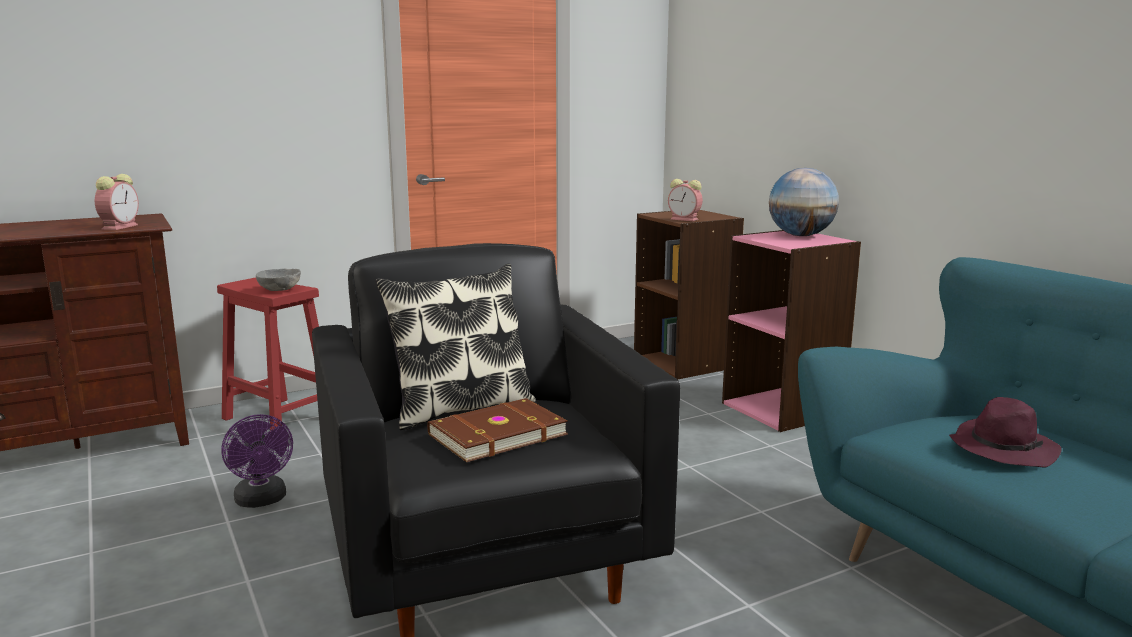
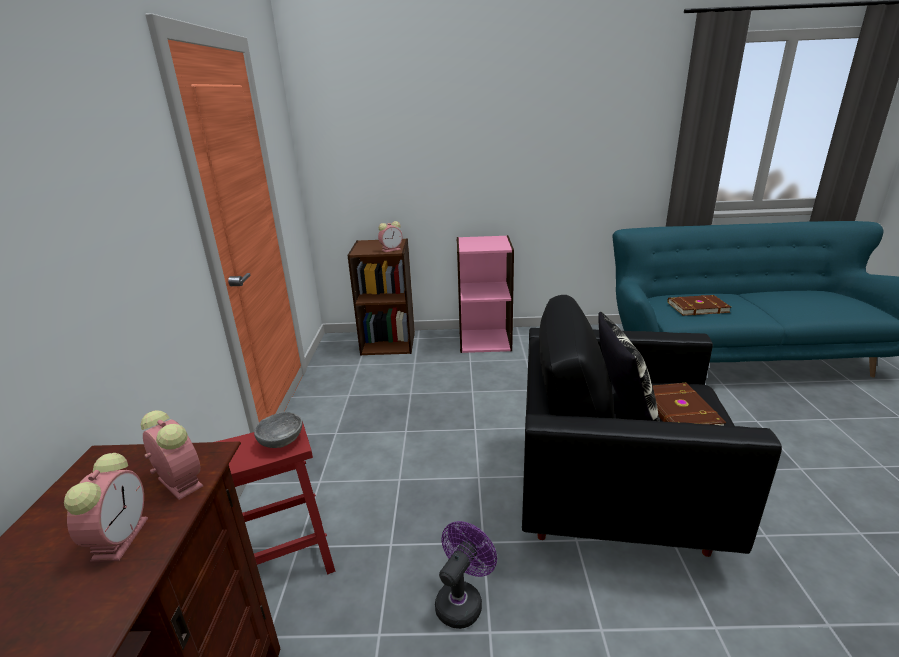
camera: 60 degrees left, 10 degrees up
(67, 228) = (121, 536): none -> alarm clock
(262, 501) = (462, 600): purple fan -> purple fan turned 60 degrees counterclockwise
(801, 235) = (479, 240): globe -> none
(1002, 449) = (697, 307): purple hat -> brown book

